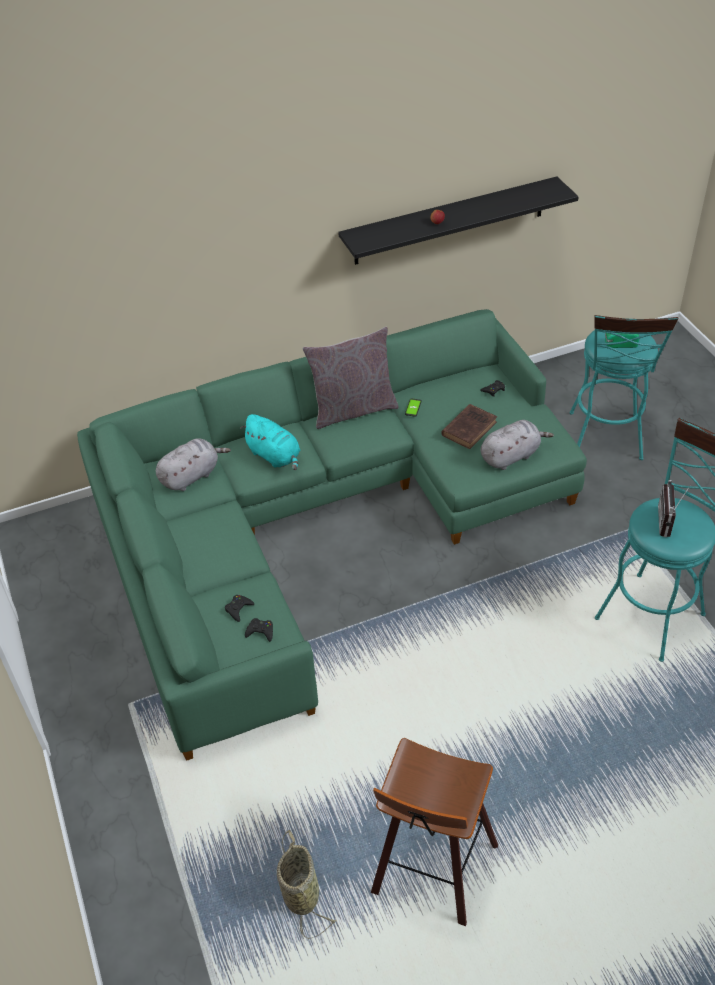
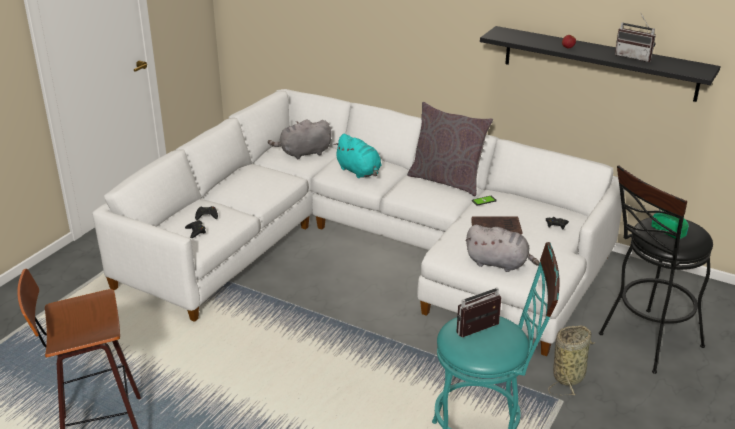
camera: 50 degrees right, 15 degrees down
(191, 476) = (303, 153): grey plush toy -> grey plush toy turned 150 degrees clockwise
(275, 456) = (359, 172): turquoise plush toy -> turquoise plush toy turned 45 degrees counterclockwise
(301, 893) = (39, 383): basket -> basket (569, 375)
(318, 522) = (367, 247): green sofa -> white sofa
(495, 203) = (634, 57): none -> radio
(606, 441) = (645, 343): turquoise stool -> black stool

